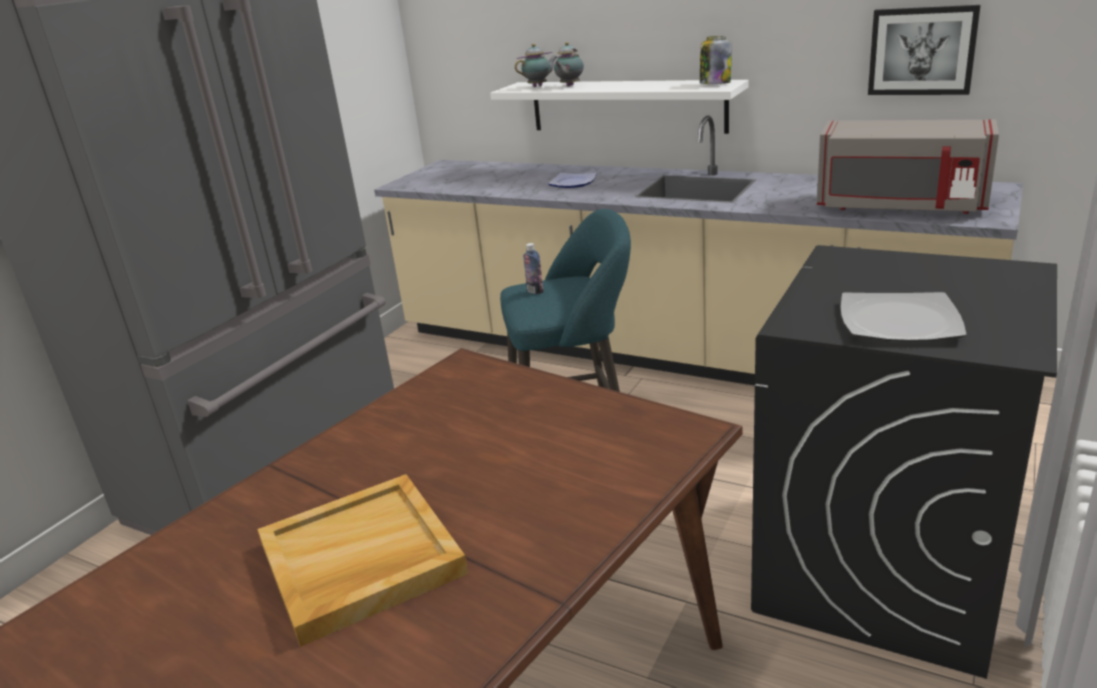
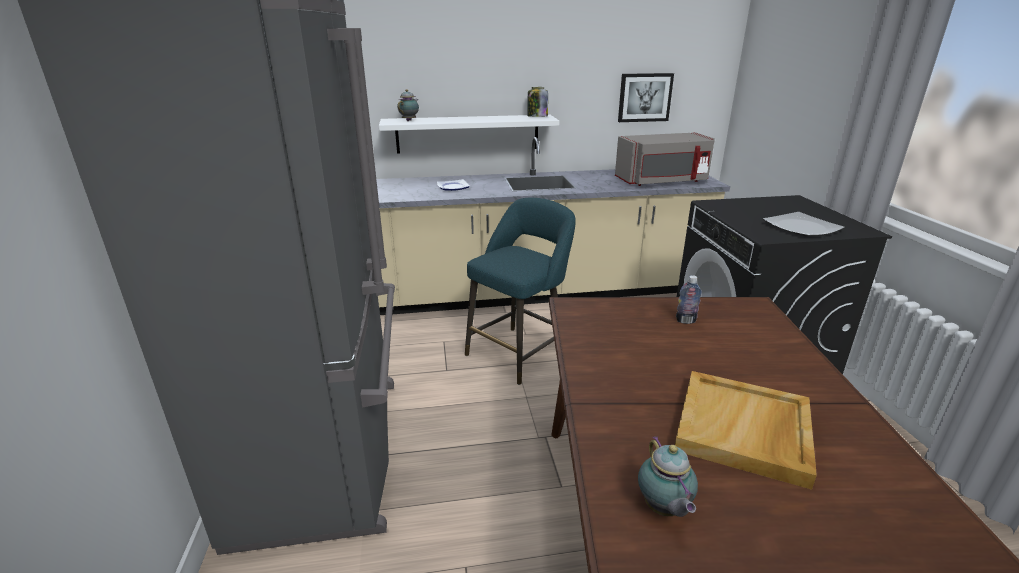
camera: 40 degrees left, 0 degrees up
(535, 291) = (501, 259): bottle -> bottle (685, 321)
(569, 86) = (434, 120): teapot -> teapot (663, 509)

